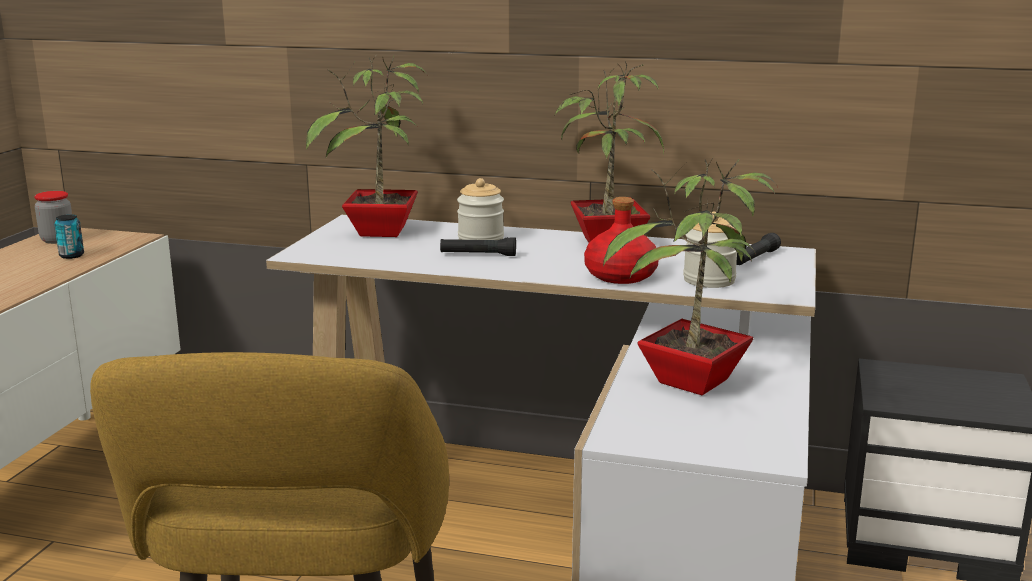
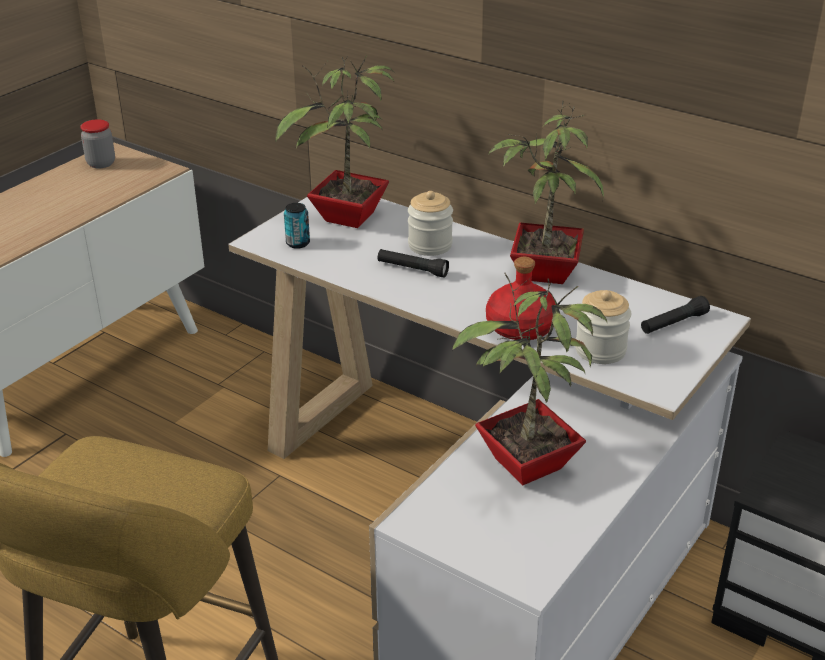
camera: 20 degrees right, 15 degrees up
(71, 255) = (102, 188): can -> can (298, 243)

